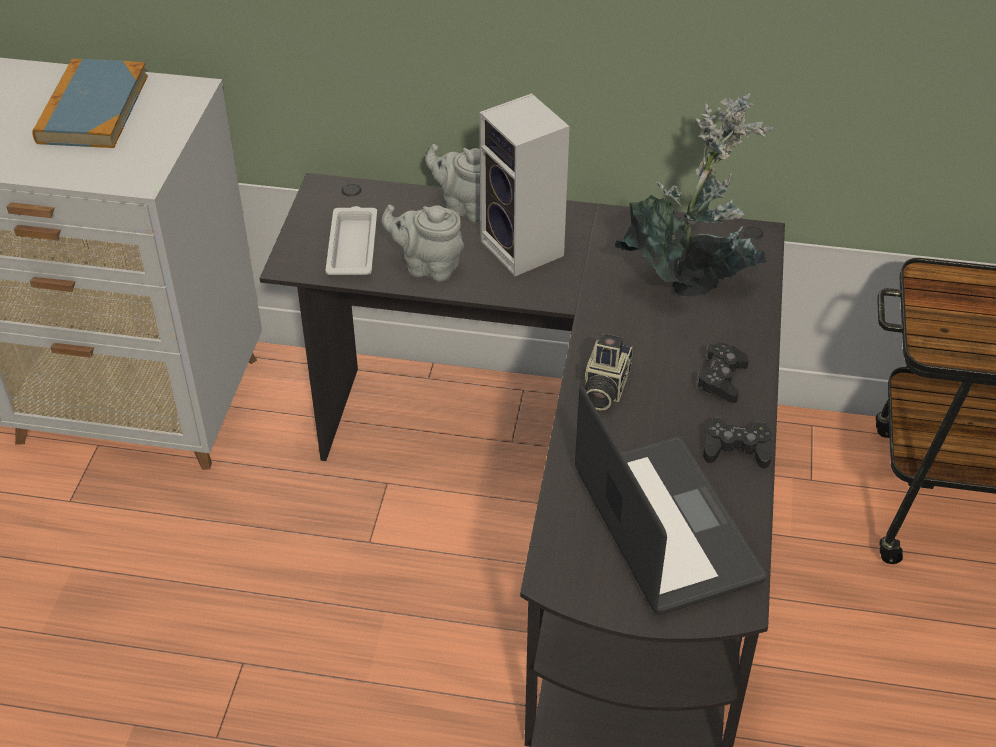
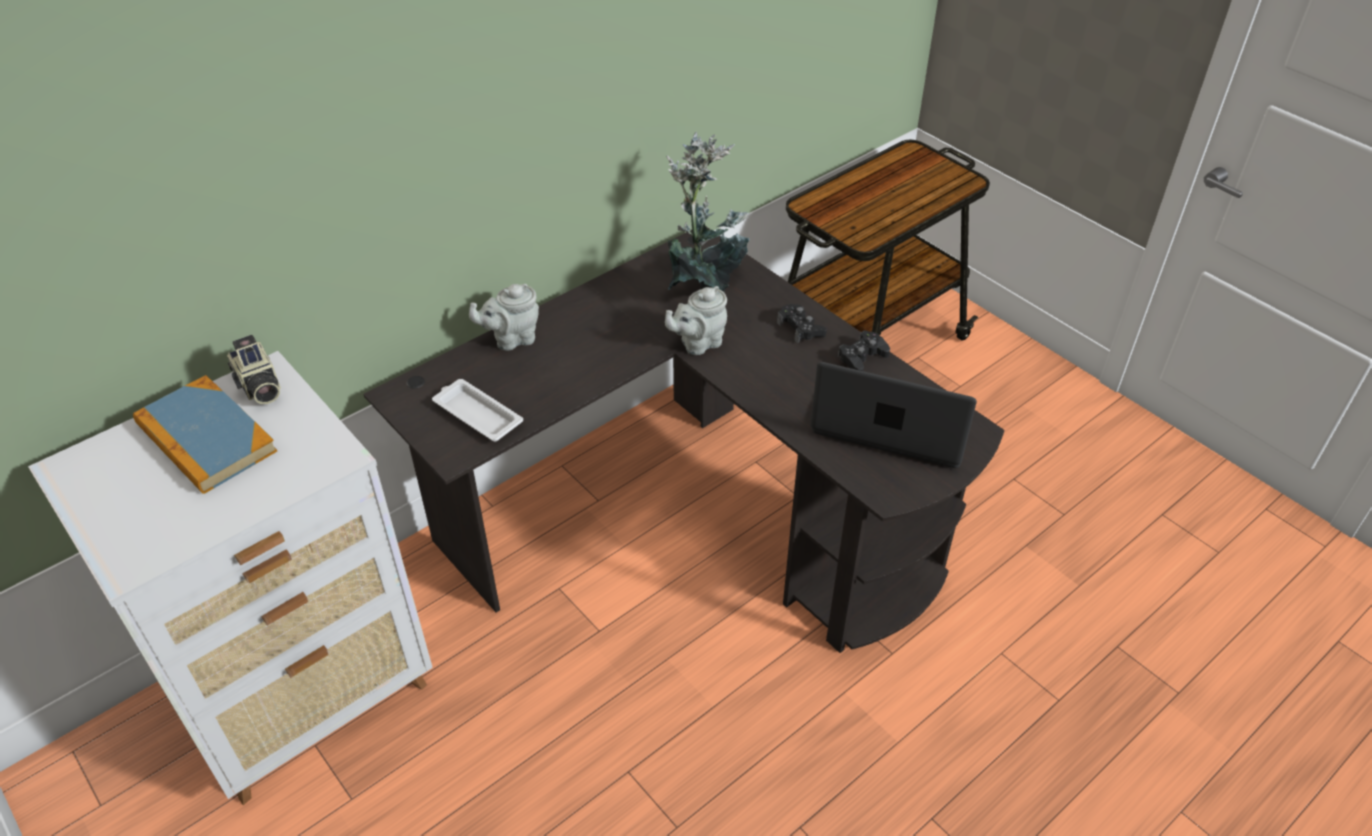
camera: 50 degrees left, 0 degrees up
(428, 266) = (546, 390): grey teapot -> grey teapot (698, 343)
(525, 250) = (588, 338): speaker -> none
(603, 388) = (753, 380): camera -> camera (259, 387)

